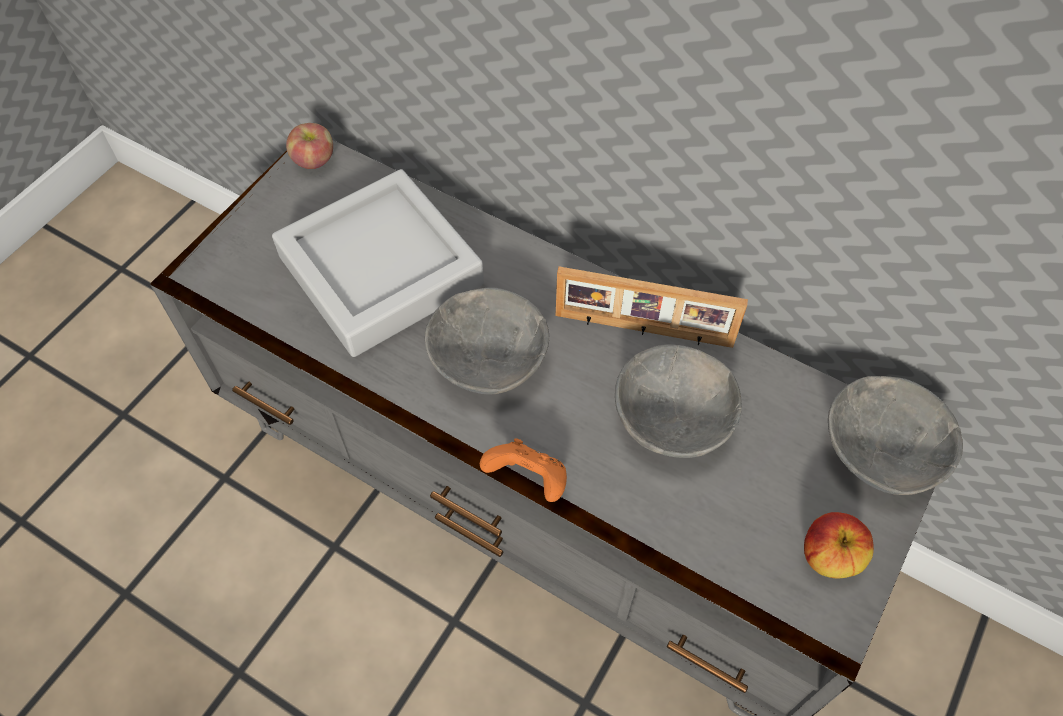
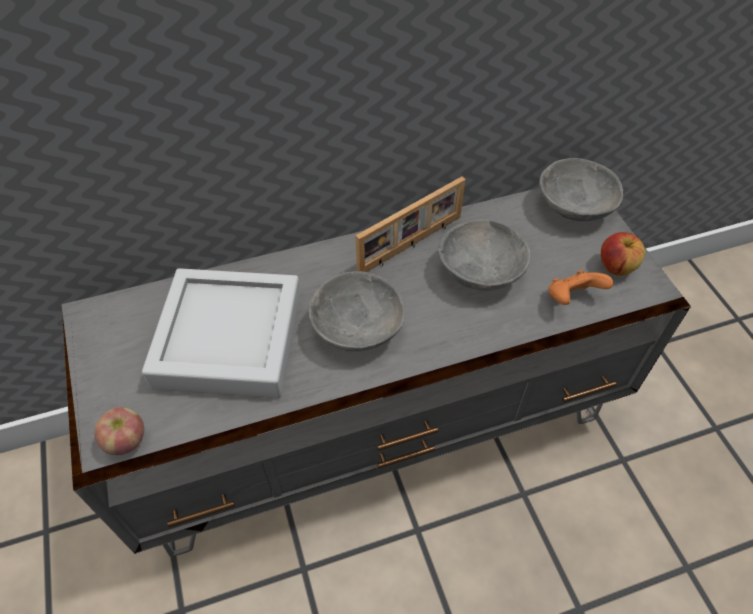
camera: 50 degrees left, 5 degrees down
(314, 161) = (94, 318): apple -> apple (126, 440)
(528, 480) = (458, 363): orange game controller -> orange game controller (572, 298)

